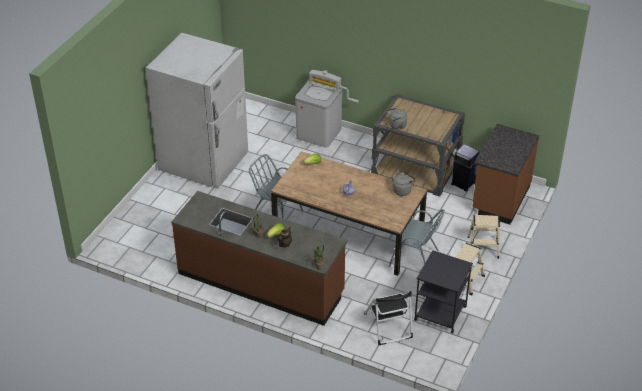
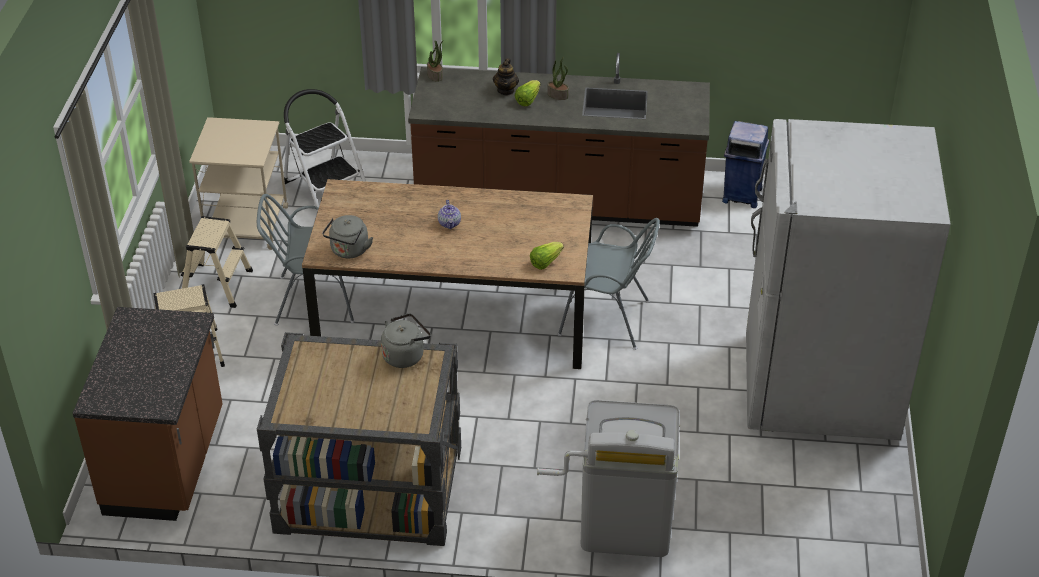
camera: 160 degrees right, 0 degrees up
(440, 314) = (247, 224): black cart -> beige cart
(463, 183) = (253, 480): blue trash can -> blue trash can (741, 195)

